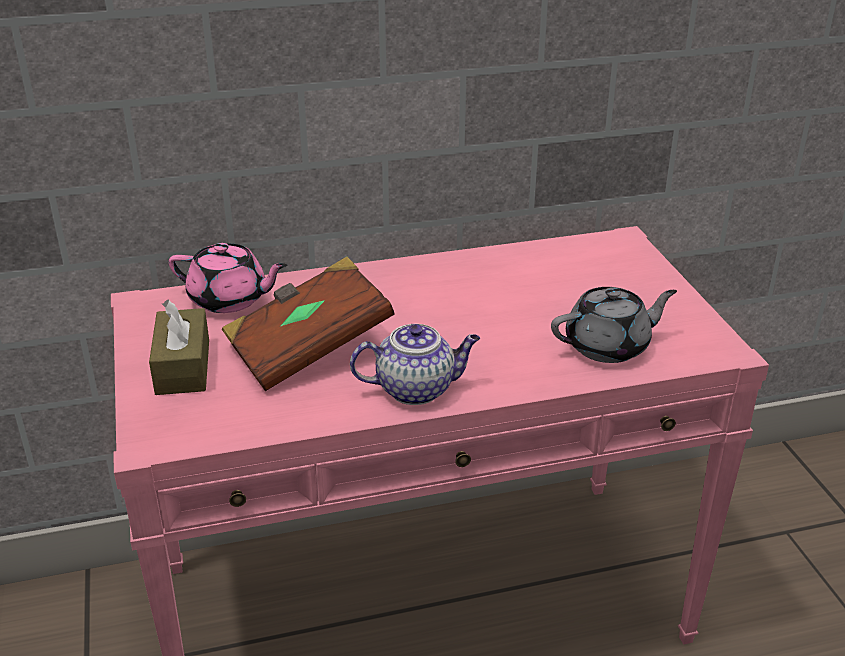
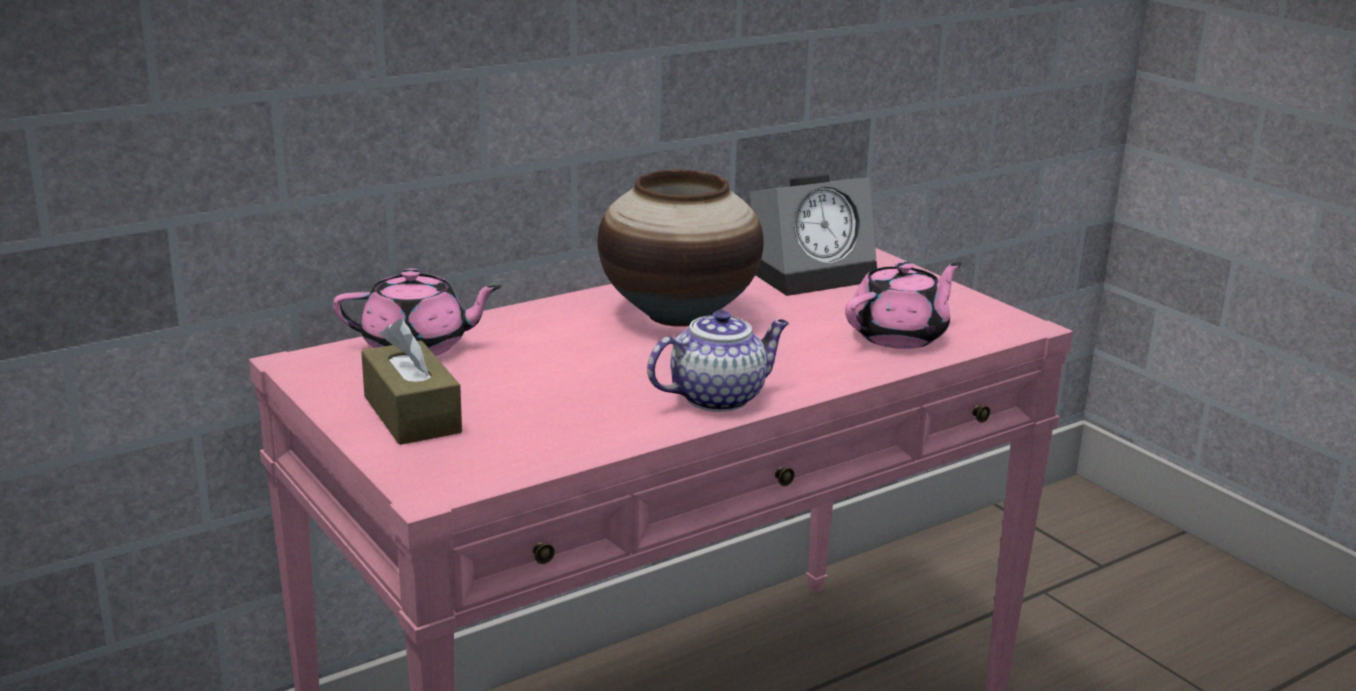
camera: 20 degrees left, 10 degrees down
(308, 348) = (557, 379): brown book -> none
(442, 296) = (678, 315): none -> vase
(581, 268) = (814, 274): none -> alarm clock
(609, 346) = (900, 336): grey teapot -> pink teapot

